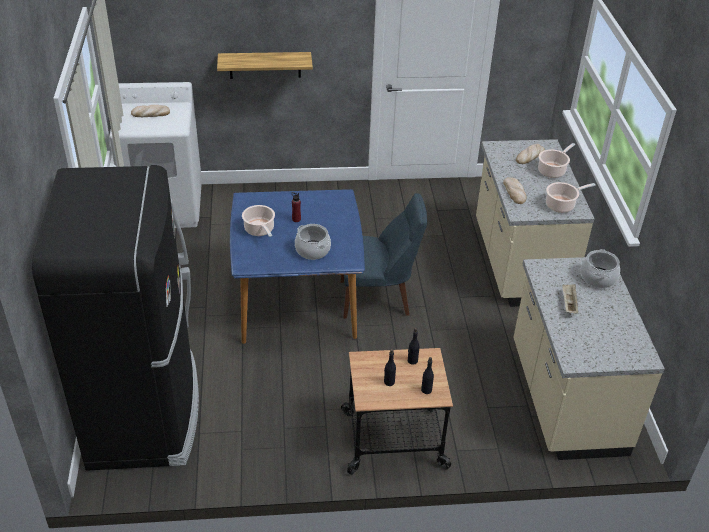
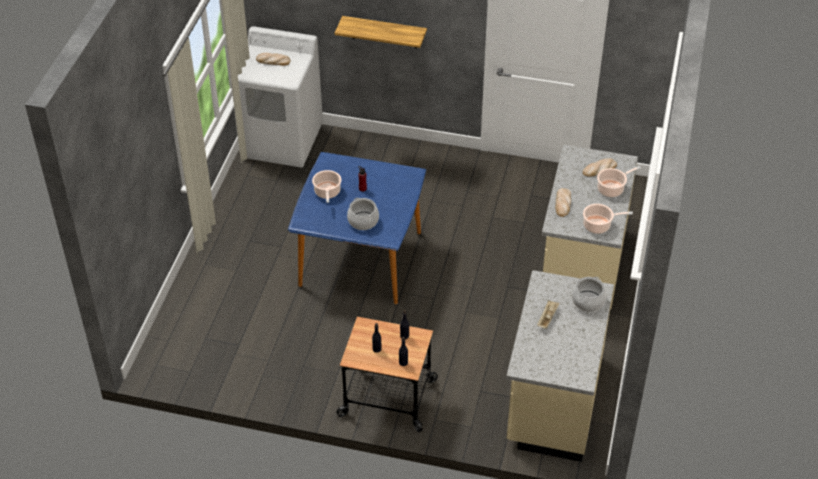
camera: 20 degrees right, 5 degrees up
(145, 410) = (200, 325): black fridge -> none
(378, 298) = (433, 271): blue chair -> none

